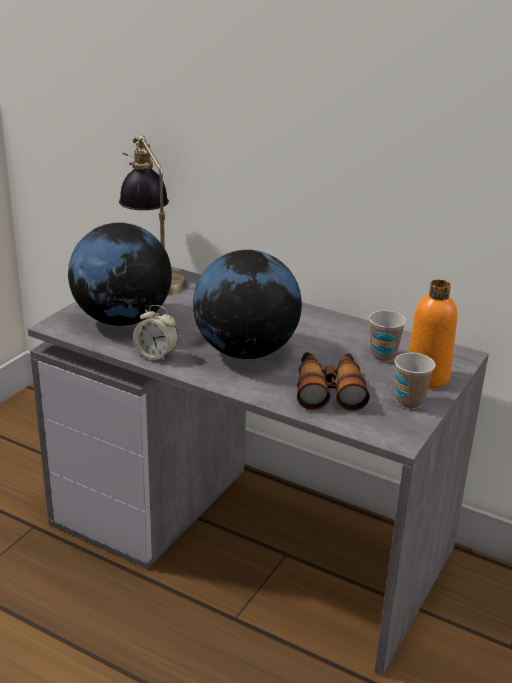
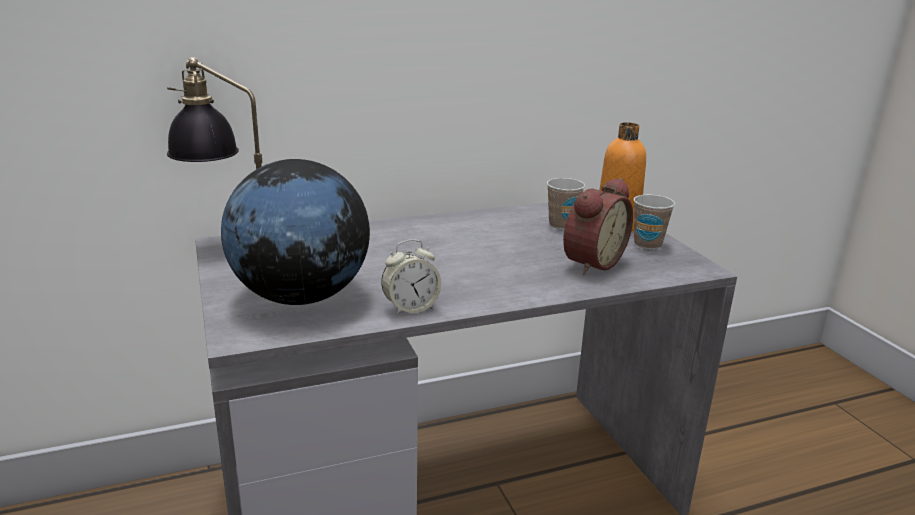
camera: 50 degrees left, 5 degrees down
(246, 351) = (472, 267): globe -> none
(329, 389) = (590, 262): binoculars -> alarm clock

